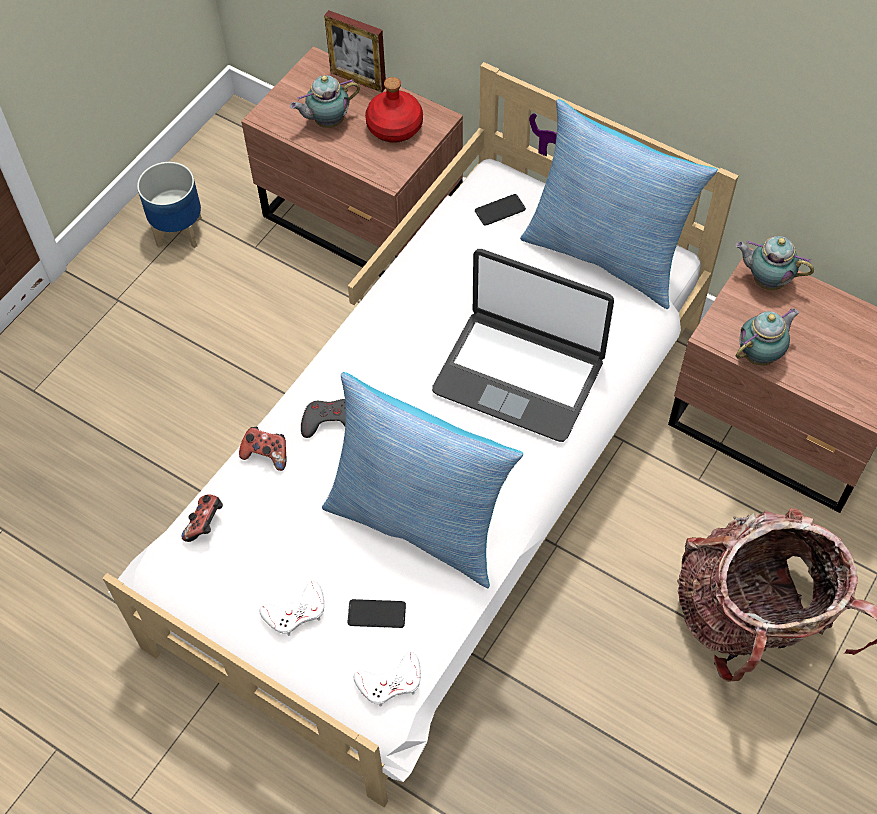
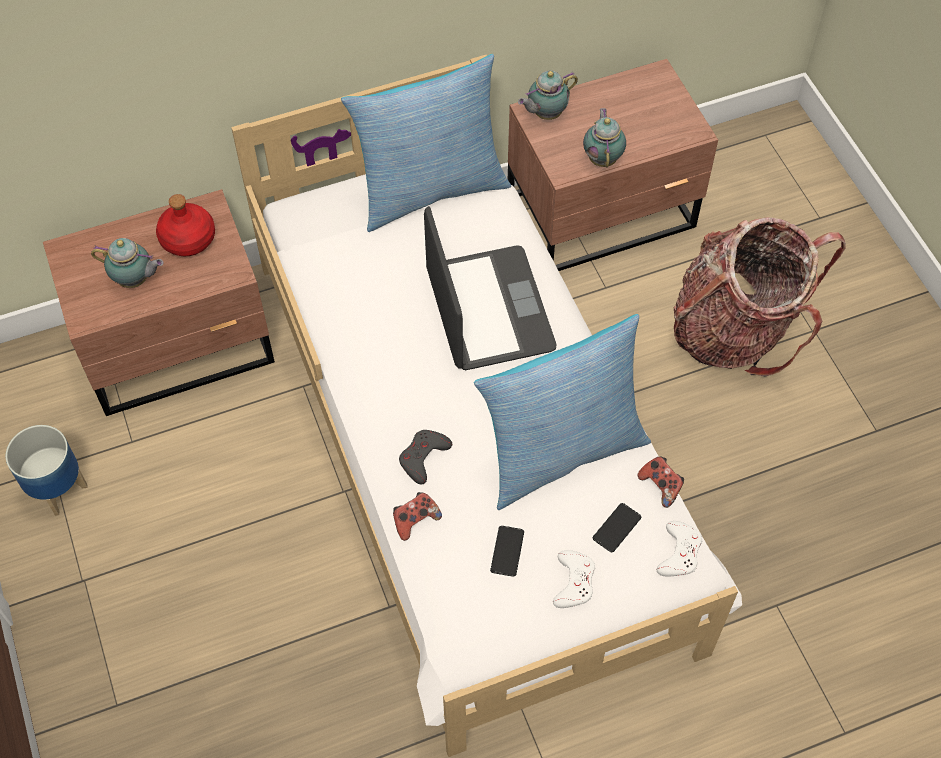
camera: 55 degrees left, 0 degrees up
(205, 524) = (444, 602): game controller -> game controller (661, 486)
(327, 122) = (135, 280): teapot -> teapot turned 90 degrees counterclockwise
(358, 80) = (113, 233): picture frame -> none
(500, 210) = (328, 227): phone -> phone (507, 551)
(519, 375) = (488, 310): laptop -> laptop turned 75 degrees counterclockwise

